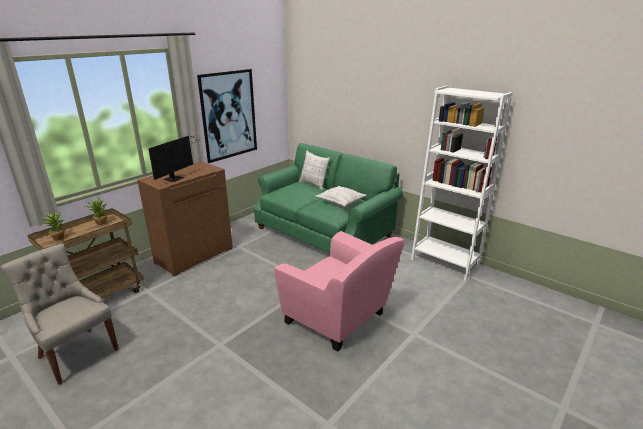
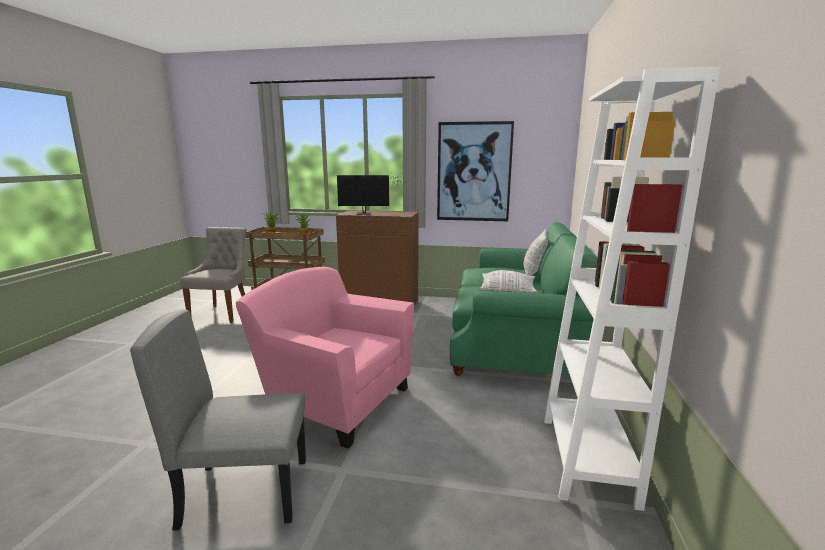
camera: 60 degrees right, 10 degrees down
(339, 319) = (336, 401): pink armchair -> pink armchair turned 105 degrees clockwise
(414, 375) = (246, 491): none -> grey chair

